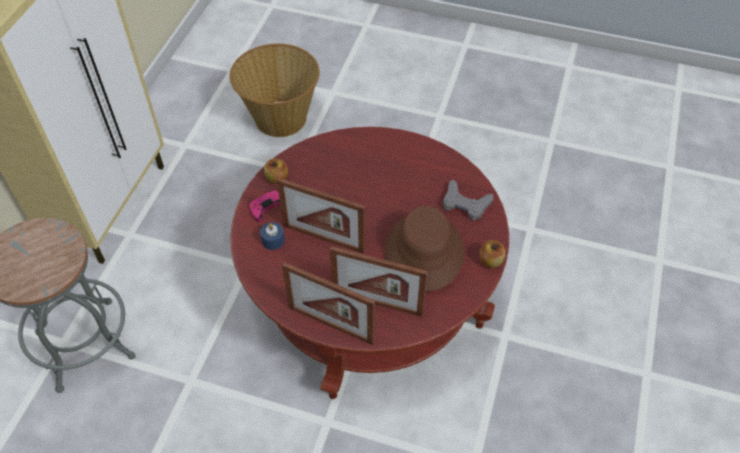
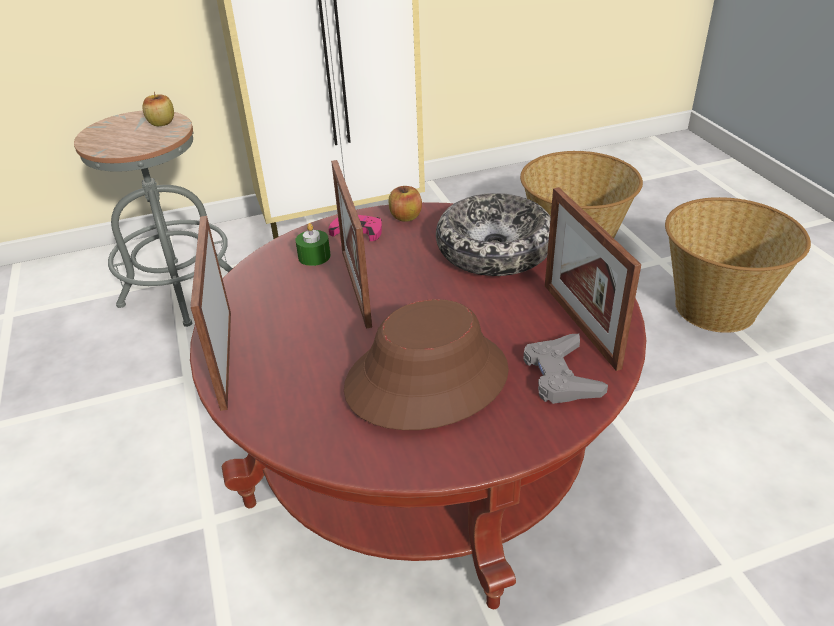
camera: 55 degrees right, 15 degrees down
(273, 240) = (314, 256): blue candle -> green candle
(350, 163) = (494, 250): none -> bowl
(377, 303) = (296, 380): picture frame -> picture frame (580, 324)
(390, 103) = (715, 307): none -> basket
(490, 261) = (488, 457): apple -> apple (161, 123)

